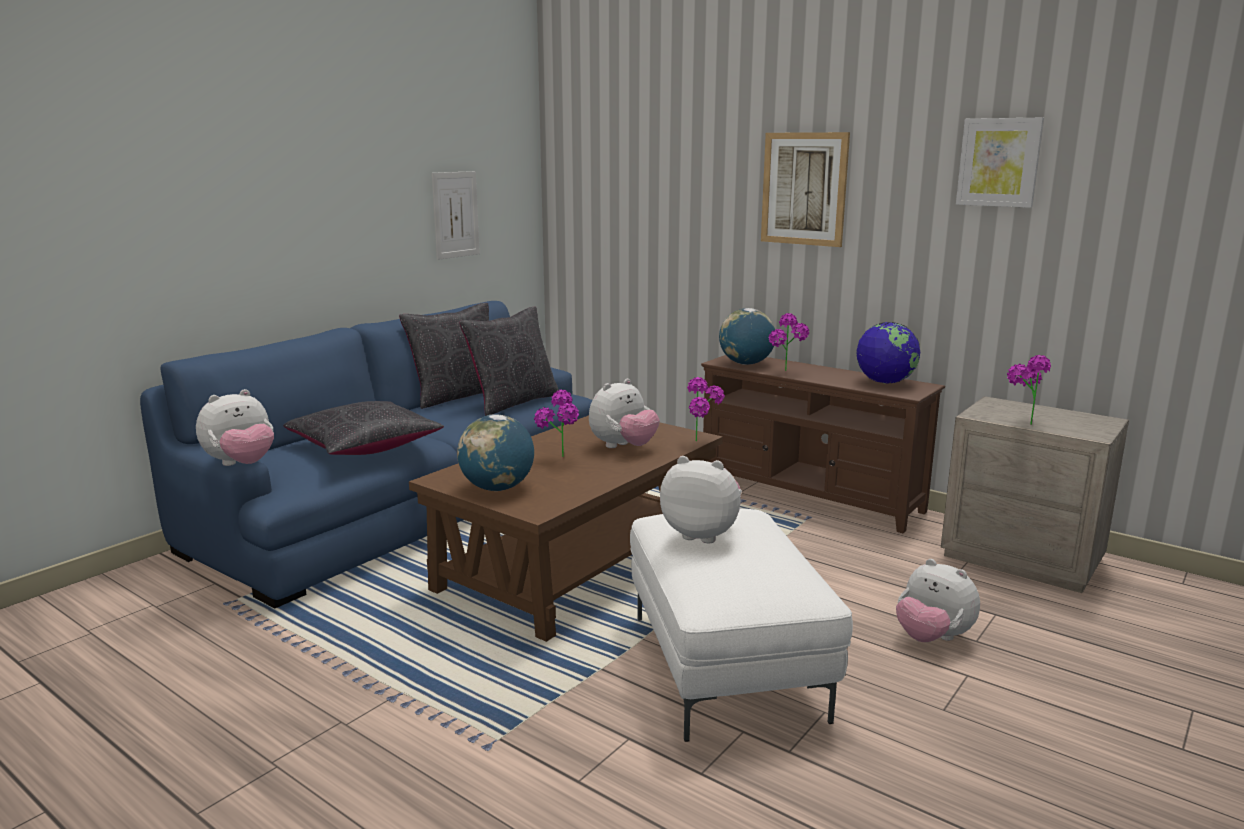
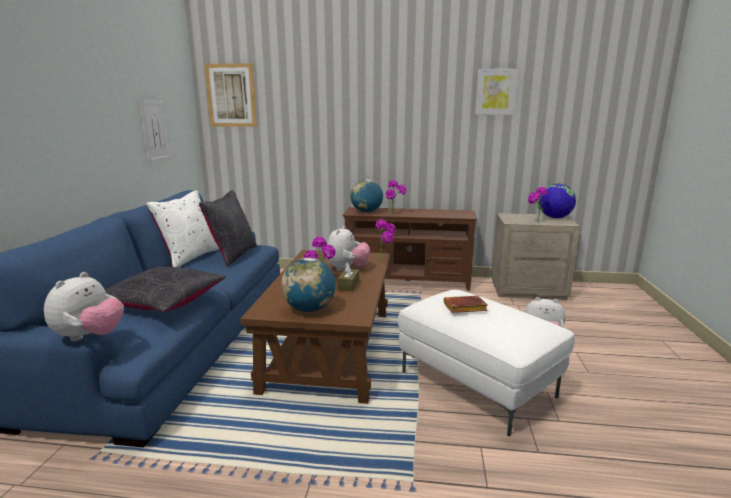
camera: 30 degrees left, 0 degrees up
(458, 396) = (189, 257): black pillow -> white pillow
(589, 469) = (348, 285): none -> brown tissue box
(702, 534) = (464, 308): plush toy -> brown book
(804, 189) = (387, 109): picture -> picture (231, 95)
(885, 382) = (447, 212): globe -> globe (554, 217)

